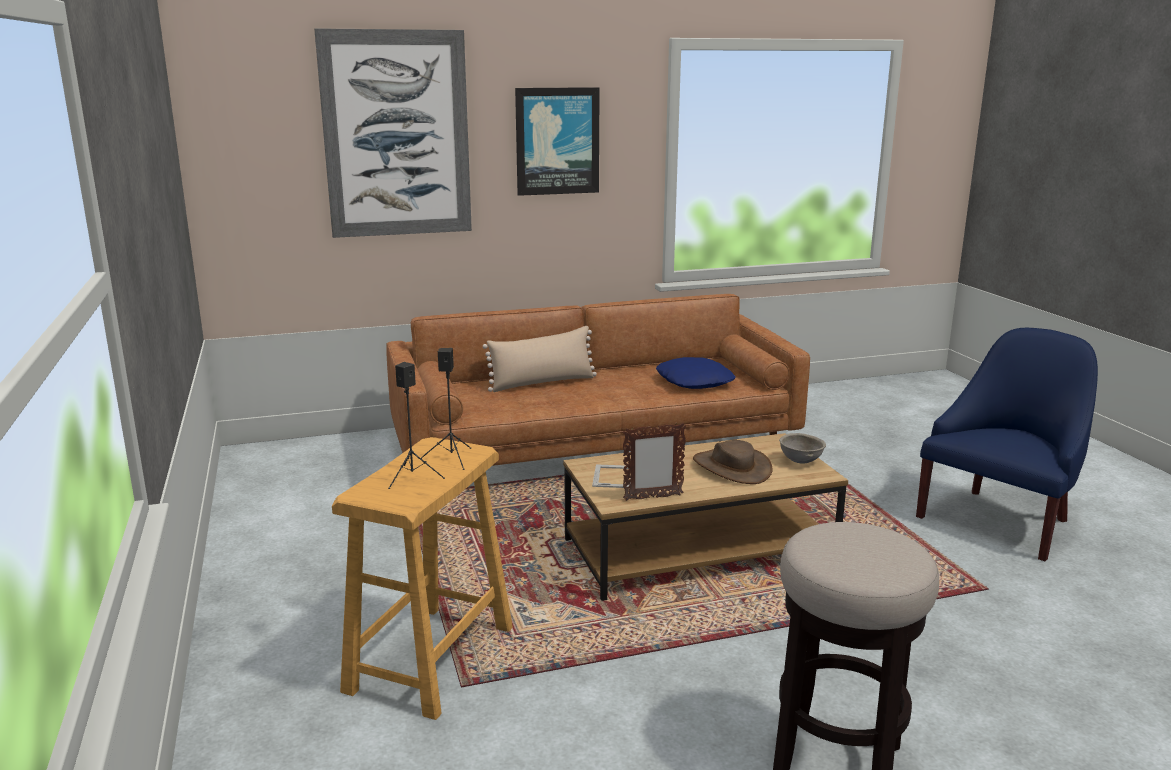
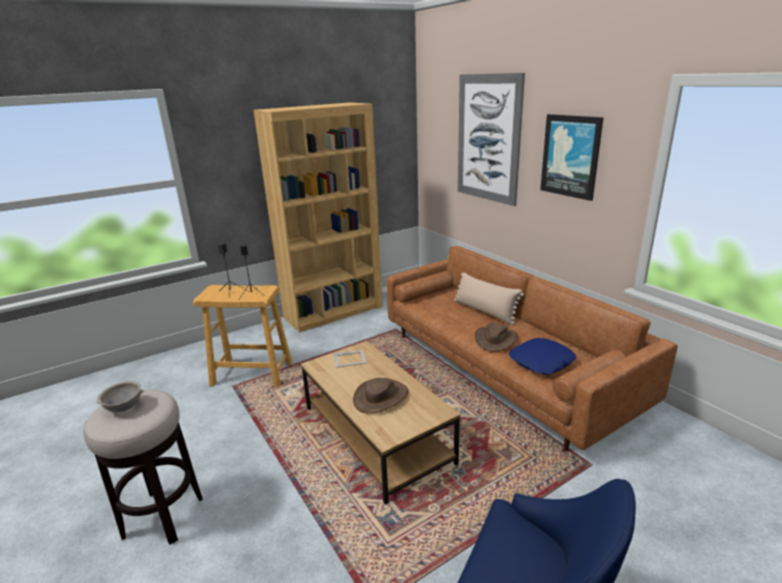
camera: 75 degrees right, 5 degrees up
(258, 544) = (334, 312): none -> brown bookcase
(627, 390) = (495, 339): none -> brown hat
(652, 497) = (325, 375): picture frame -> none
(801, 461) = (406, 426): grey bowl -> grey bowl (124, 408)

